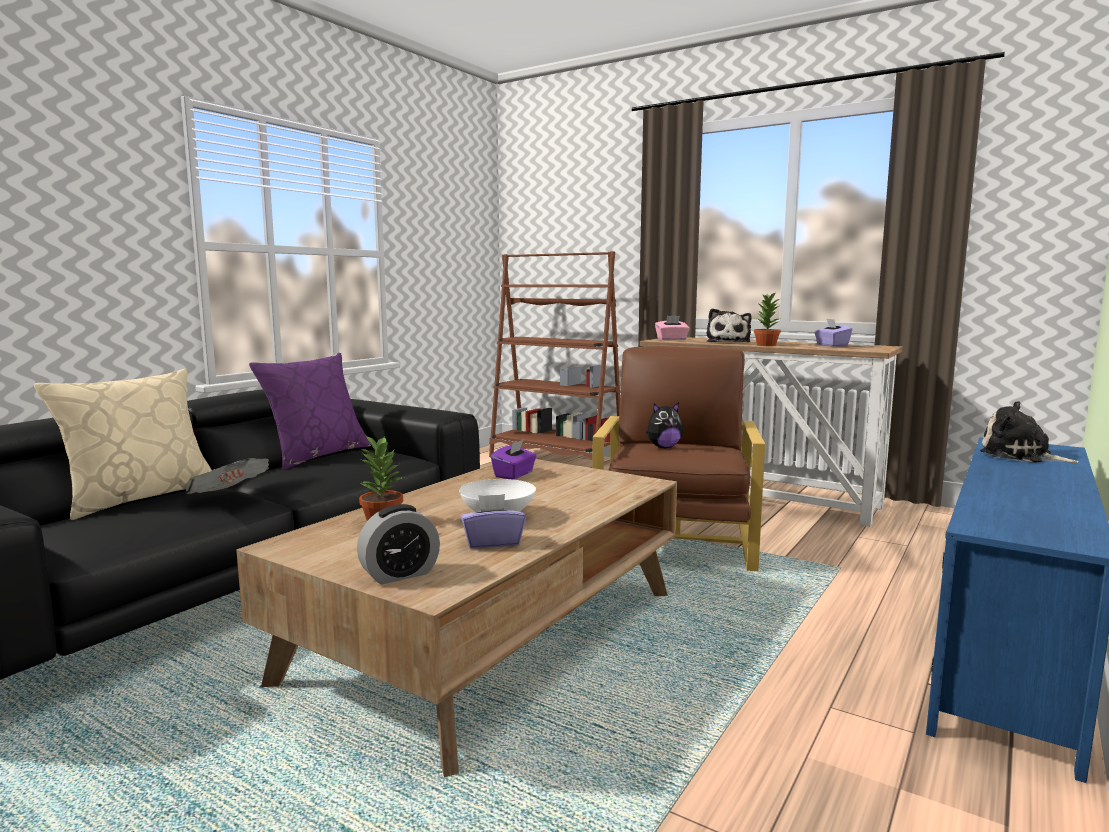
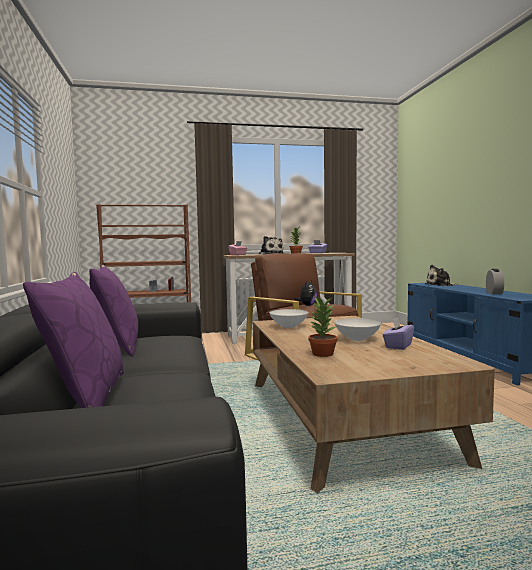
camera: 45 degrees left, 5 degrees down
(140, 497) = (86, 397): beige pillow -> purple pillow
(229, 498) = (172, 374): newspaper -> none
(400, 574) = (425, 364): alarm clock -> alarm clock (494, 293)
(514, 475) = (288, 326): purple tissue box -> white bowl

